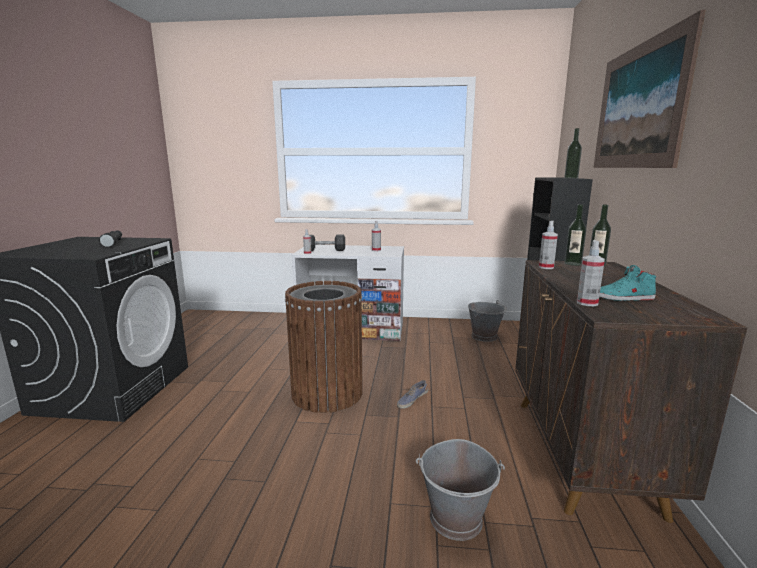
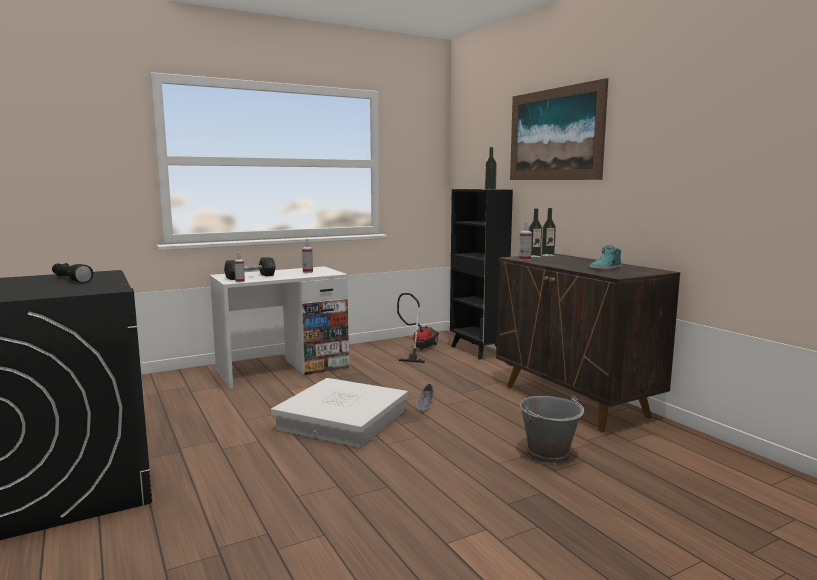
camera: 35 degrees left, 5 degrees down
(327, 393) = (343, 420): brown trash can -> white storage box
(484, 336) = (419, 349): grey bucket -> vacuum cleaner
(587, 303) = (595, 272): spray bottle -> none

